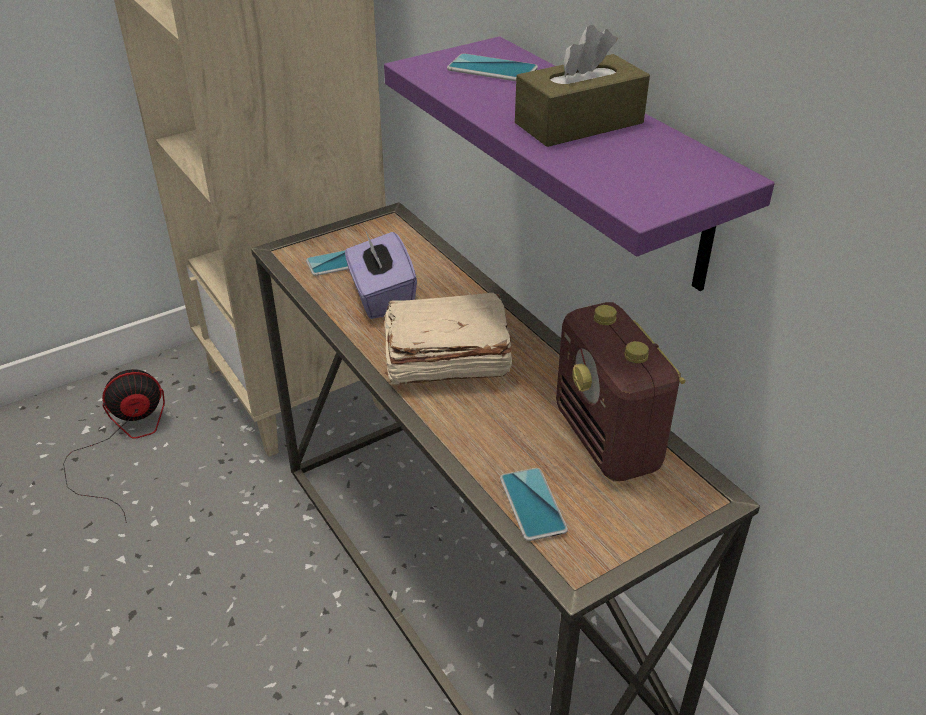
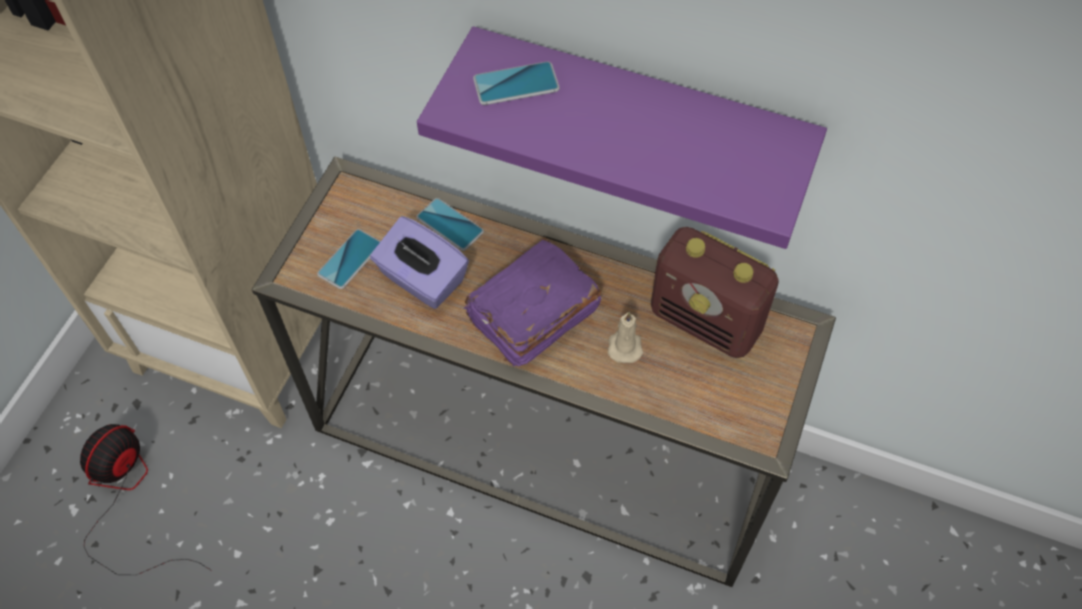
camera: 35 degrees left, 20 degrees up
(444, 358) = (531, 315): beige book -> purple book
(508, 420) = (624, 345): none -> beige candle
(532, 504) = (700, 409): phone -> phone (450, 225)
(579, 123) = (647, 127): brown tissue box -> none

